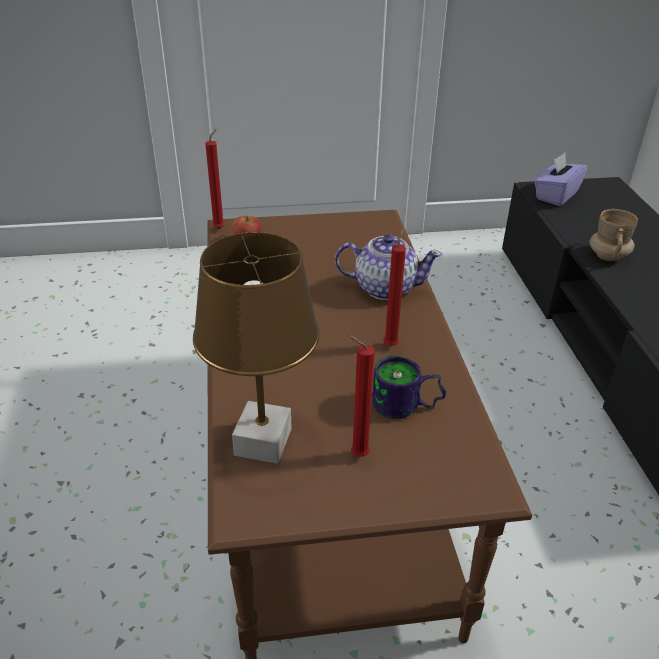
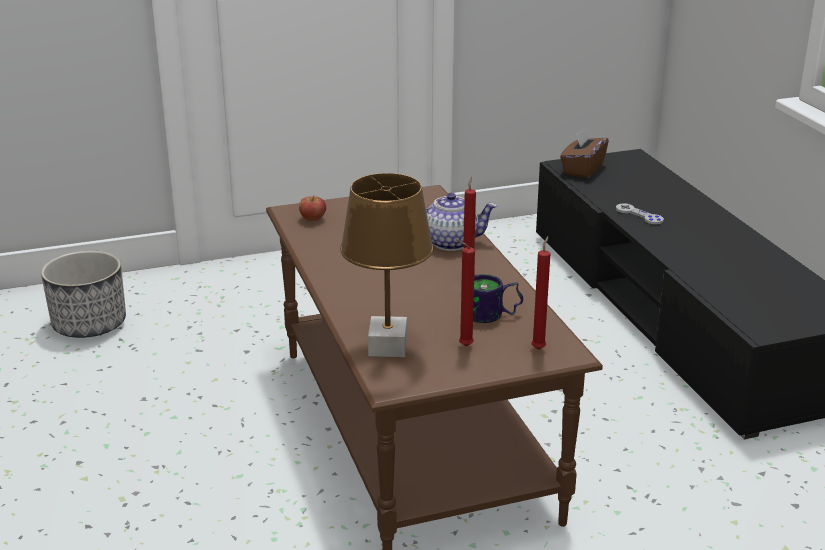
camera: 10 degrees left, 10 degrees down
(66, 303) = (90, 325): none -> planter
(220, 228) = (282, 212): red candle -> red candle (539, 348)
(556, 195) = (582, 169): purple tissue box -> brown tissue box
(608, 256) = (639, 215): beige mug -> grey game controller

